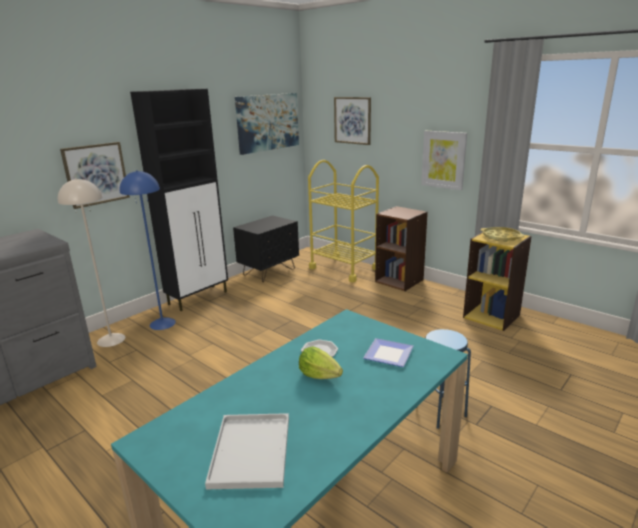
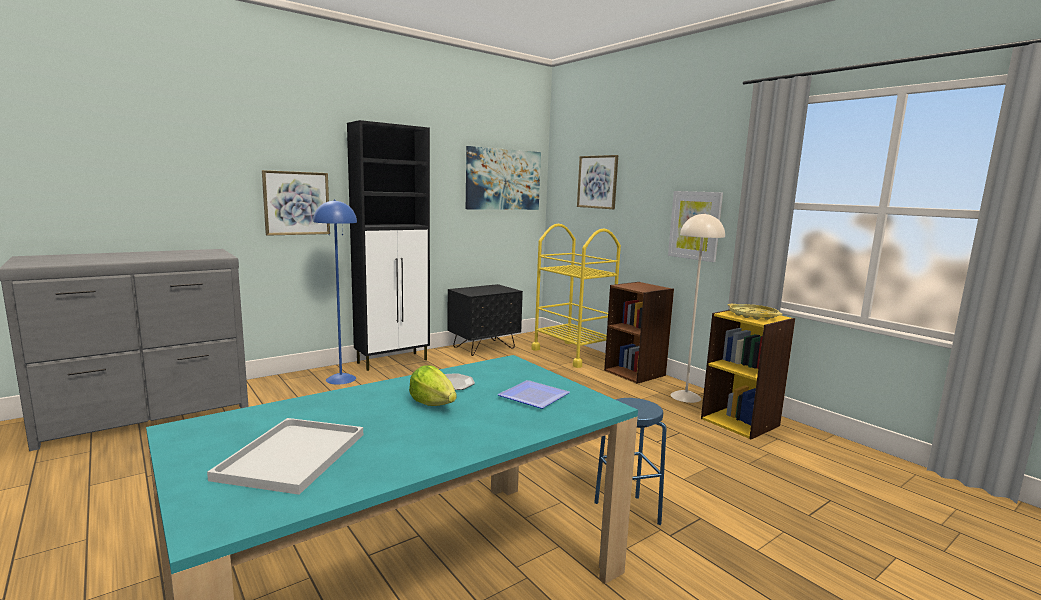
camera: 10 degrees right, 10 degrees down
(111, 339) = (279, 386): beige floor lamp -> beige floor lamp (685, 396)

